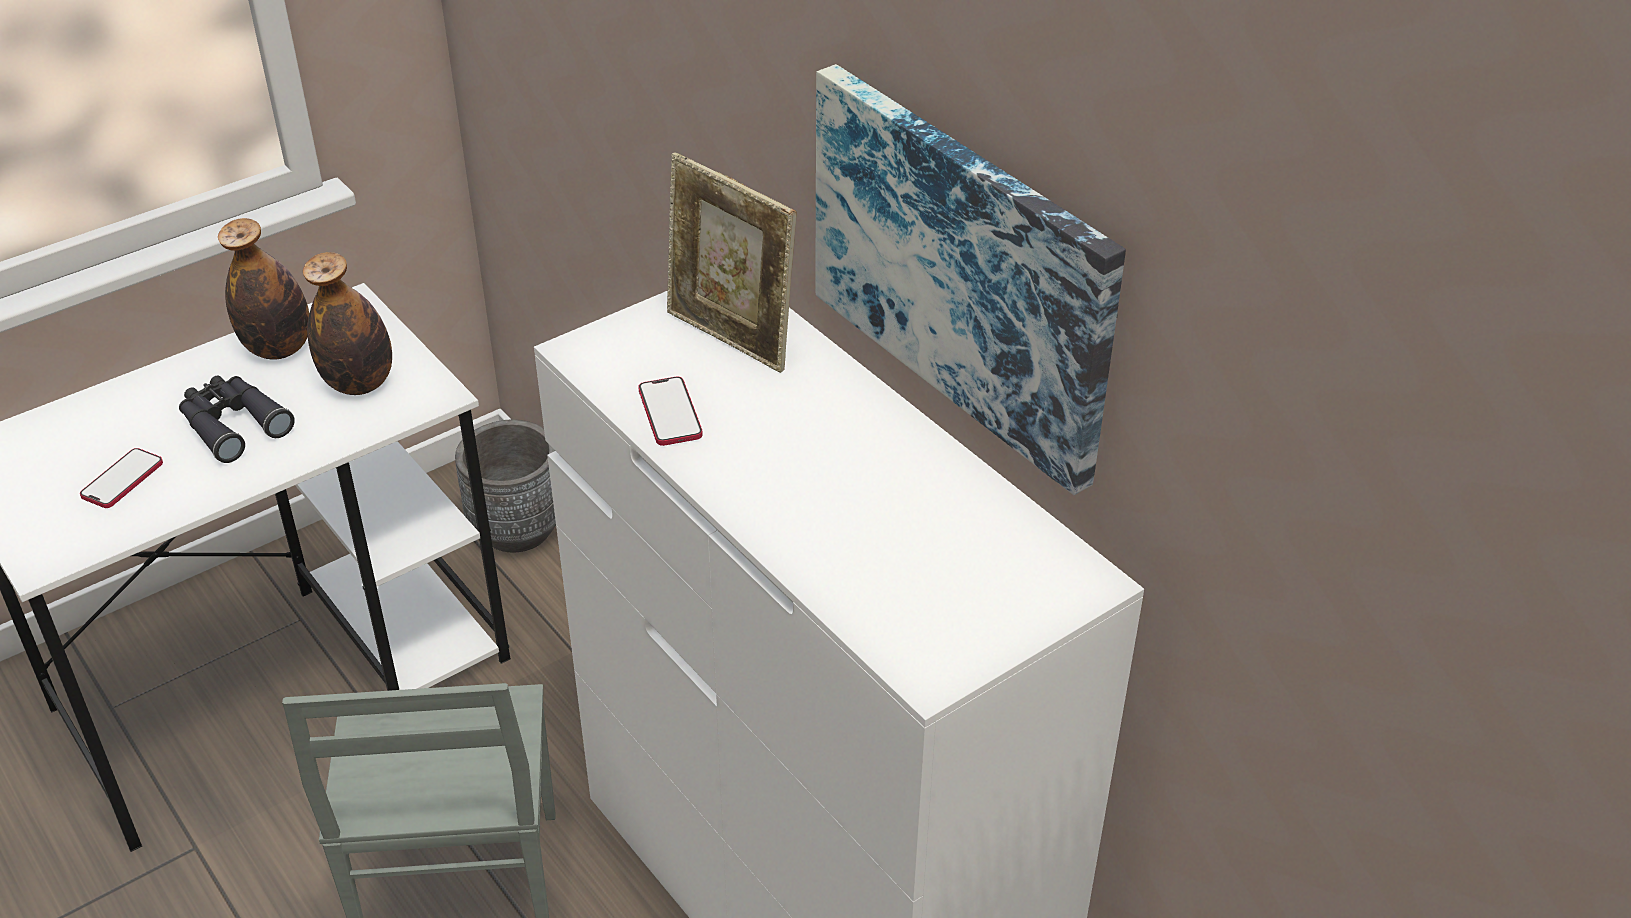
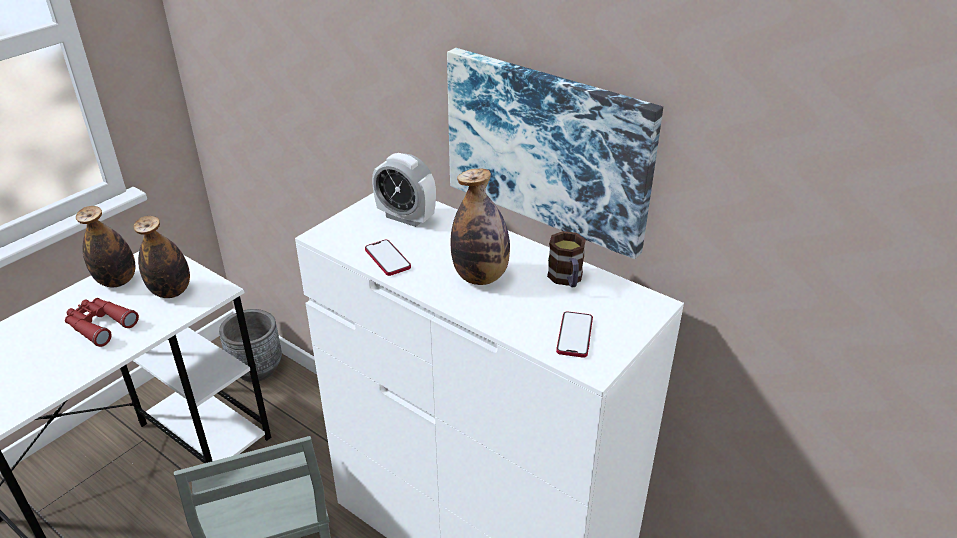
camera: 15 degrees left, 5 degrees down
(122, 480) = (37, 367): phone -> phone (574, 335)
(232, 424) = (99, 325): black binoculars -> red binoculars
(730, 339) = (406, 217): picture frame -> alarm clock
(812, 475) = (480, 276): none -> bottle
(957, 507) = (567, 279): none -> mug

